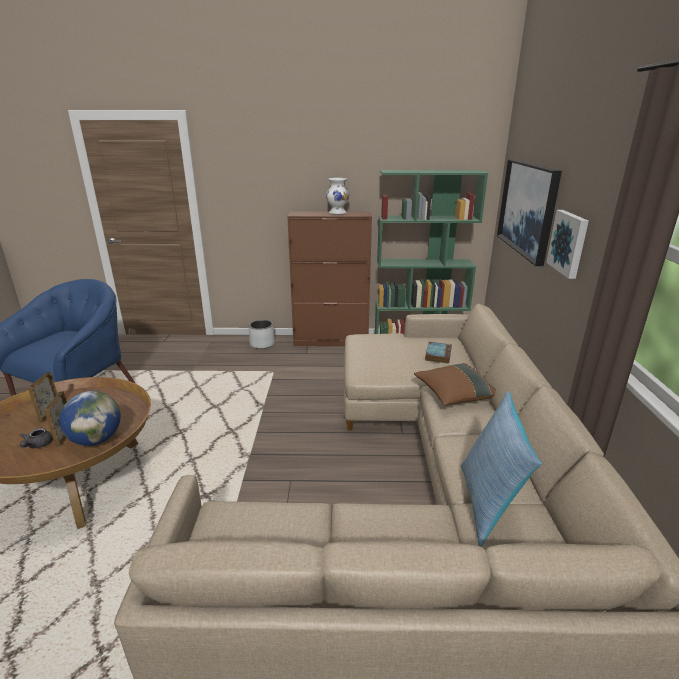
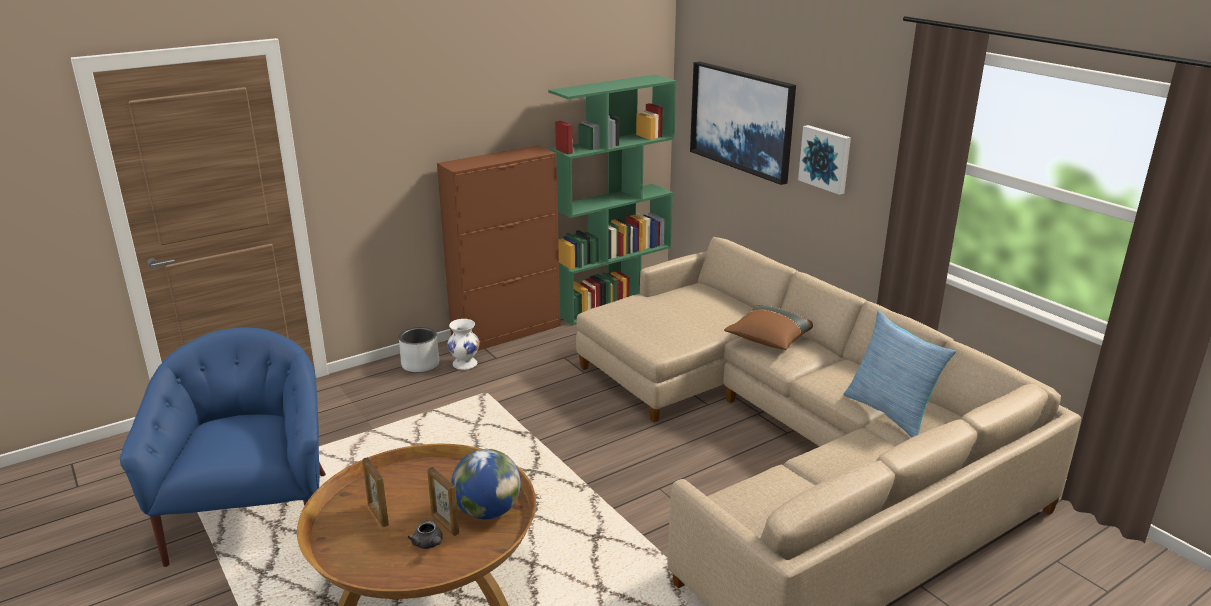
camera: 35 degrees left, 0 degrees up
(337, 213) = (505, 155): white vase -> white vase (464, 364)
(438, 354) = (709, 305): book -> none

